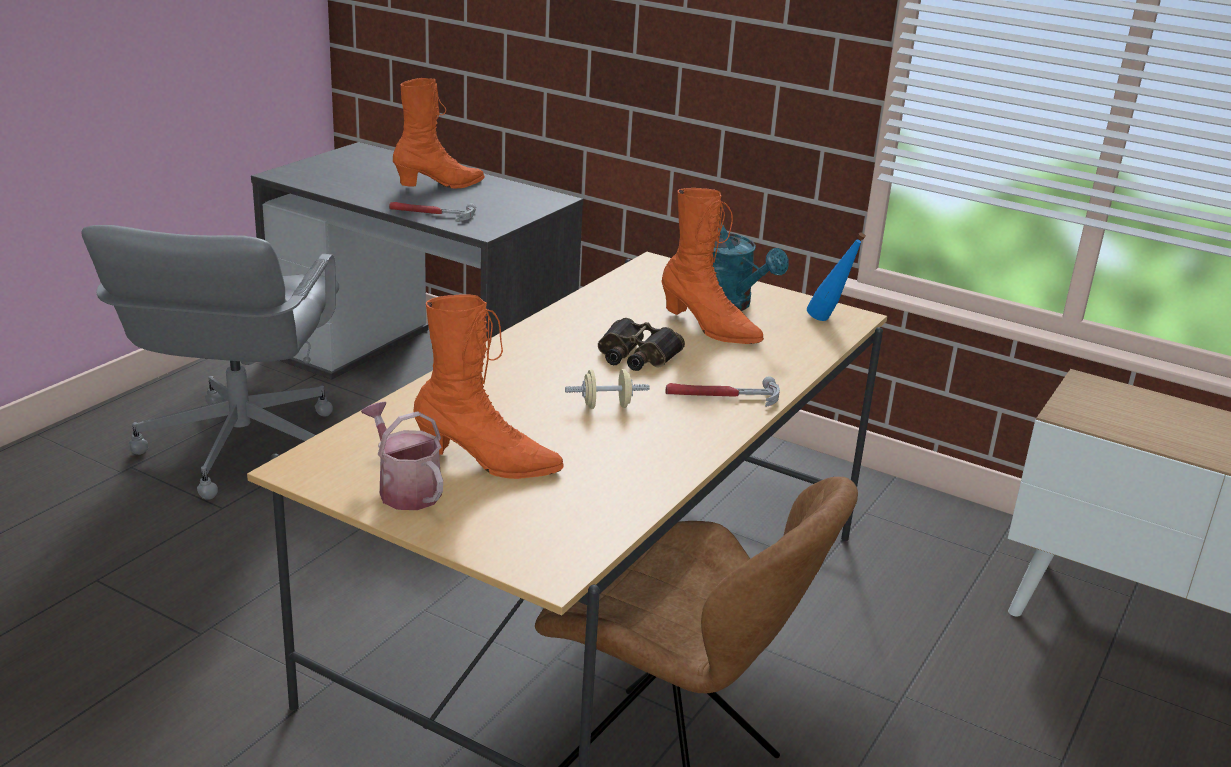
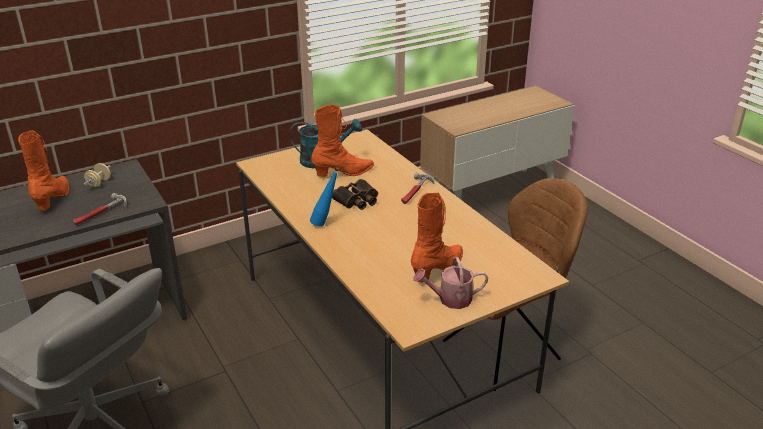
camera: 60 degrees left, 5 degrees up
(606, 406) = (404, 223): beige dumbbell -> beige dumbbell (99, 183)
(829, 321) = (362, 143): blue bottle -> blue bottle (325, 223)

